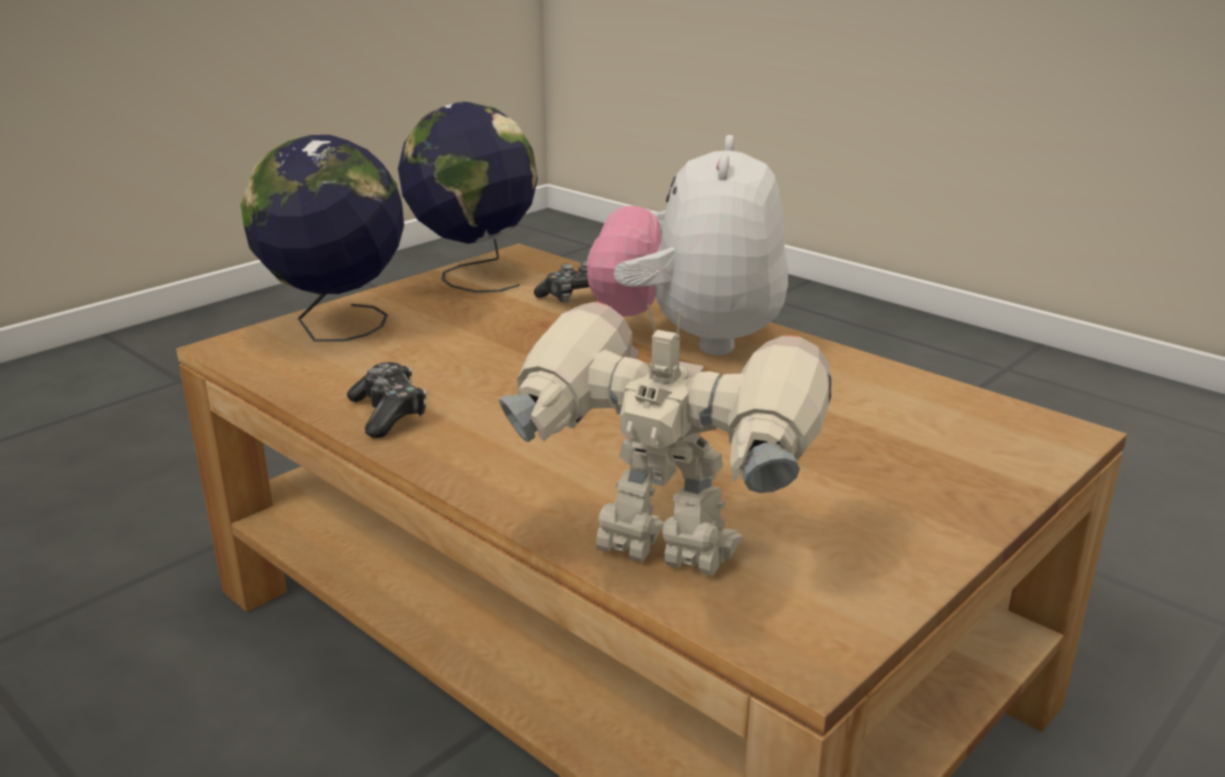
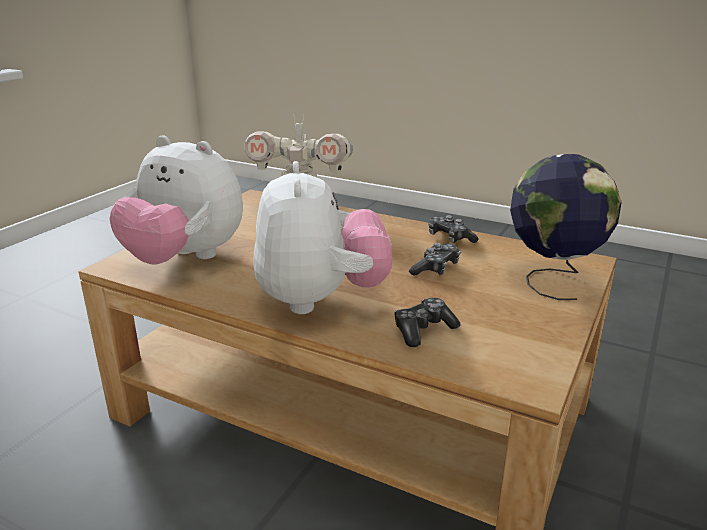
camera: 165 degrees right, 0 degrees up
(474, 274) = (536, 347): globe -> none
(484, 361) = (436, 268): none -> game controller
(928, 430) = (185, 259): none -> plush toy

